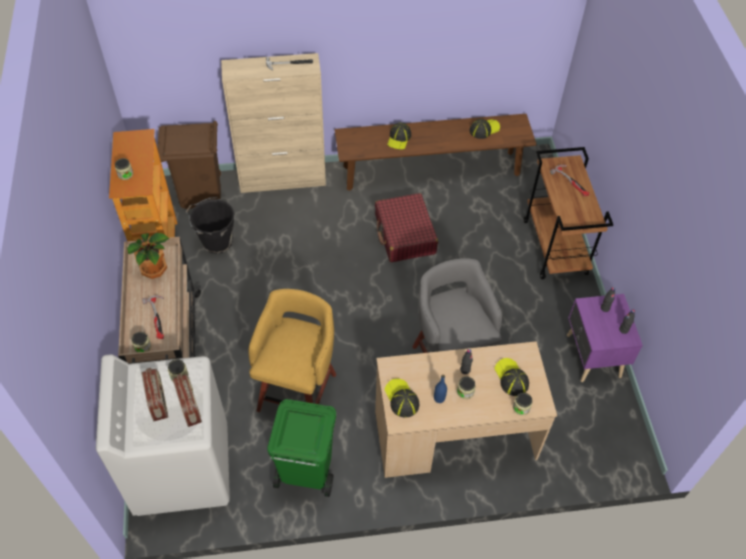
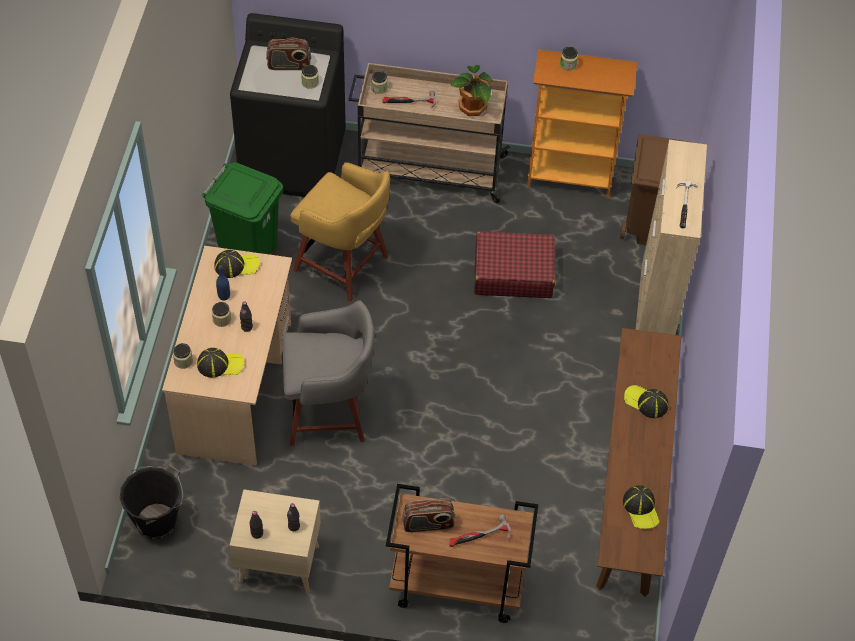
camera: 105 degrees right, 0 degrees up
(182, 468) = (293, 161): white washing machine -> black washing machine
(190, 407) = (274, 85): radio -> radio (428, 524)
(216, 241) = (569, 229): black bucket -> black bucket (157, 519)
(405, 235) = (526, 418): red suitcase -> red suitcase (513, 273)
(592, 357) = (278, 562): purple nightstand -> beige nightstand

